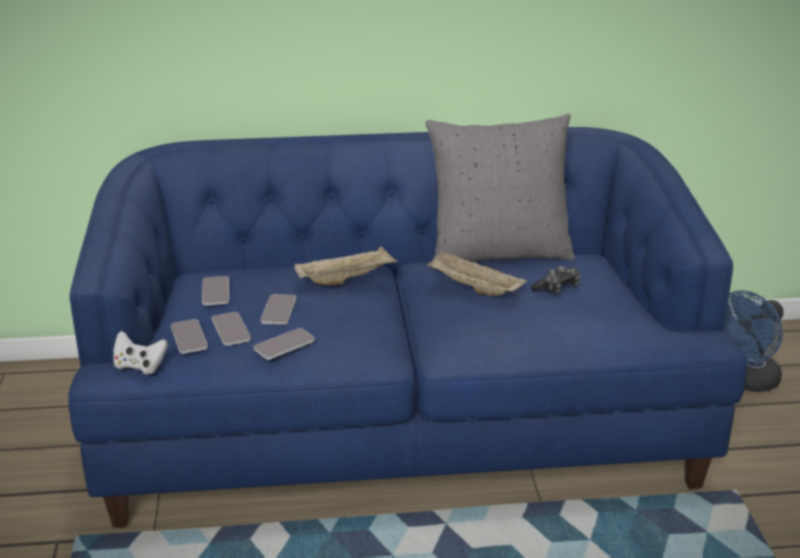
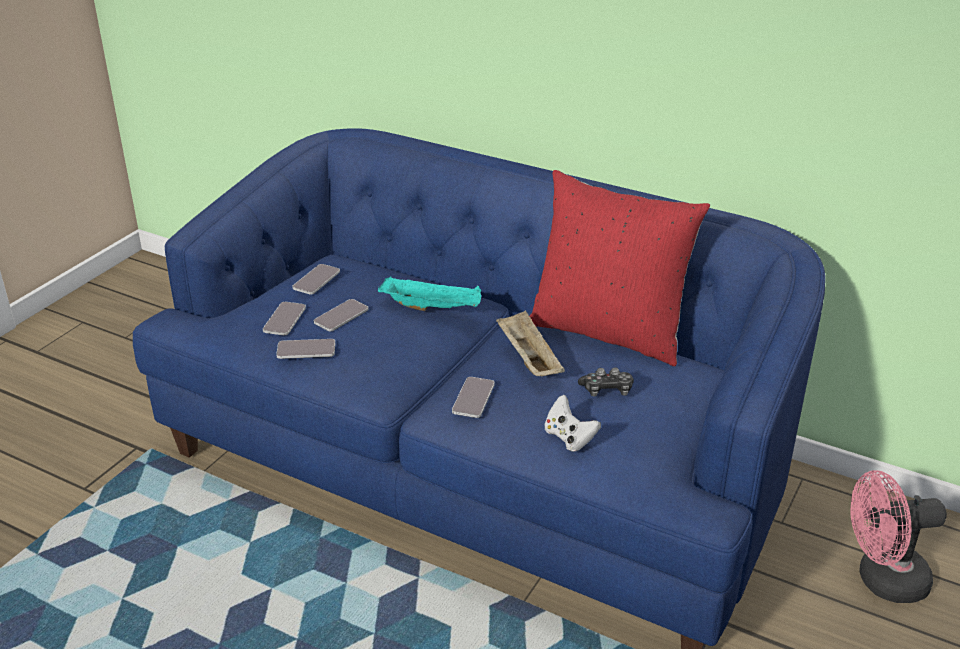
camera: 35 degrees right, 5 degrees up
(140, 367) = (191, 325): white game controller -> white game controller (569, 438)
(189, 337) = (248, 314): phone -> phone (473, 398)
(346, 279) = (433, 307): beige tray -> turquoise tray
(498, 253) = (608, 332): grey pillow -> red pillow
(746, 382) = (882, 581): blue fan -> pink fan

